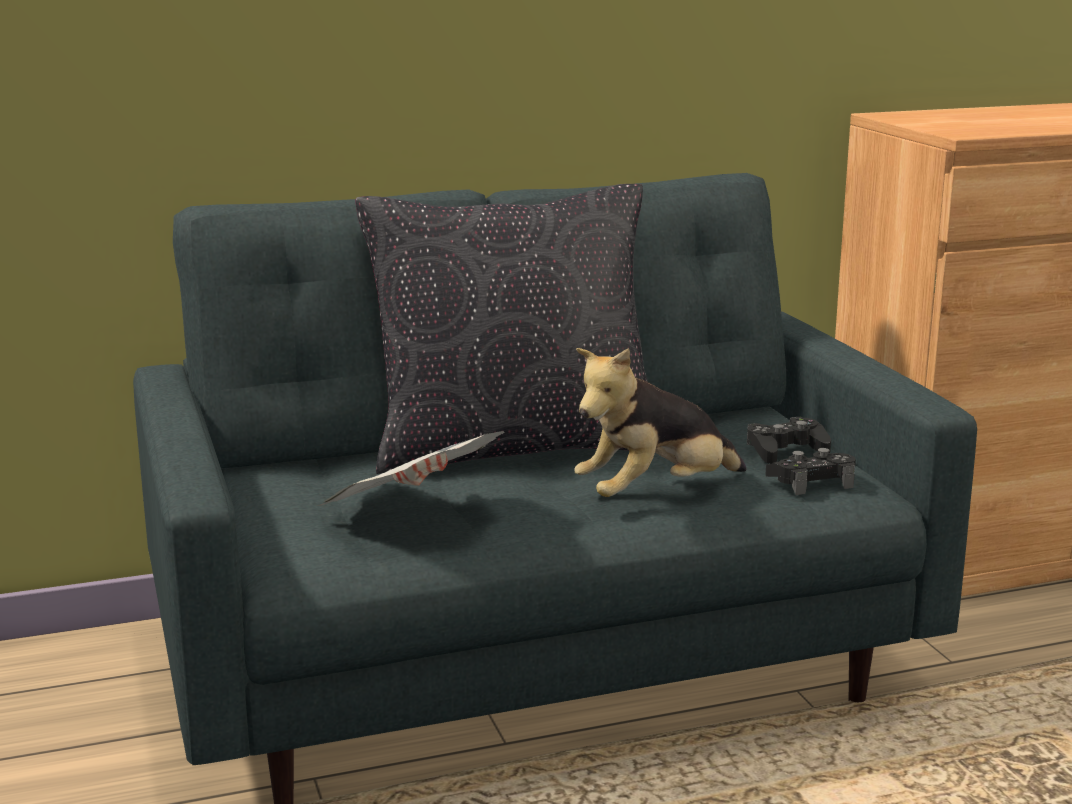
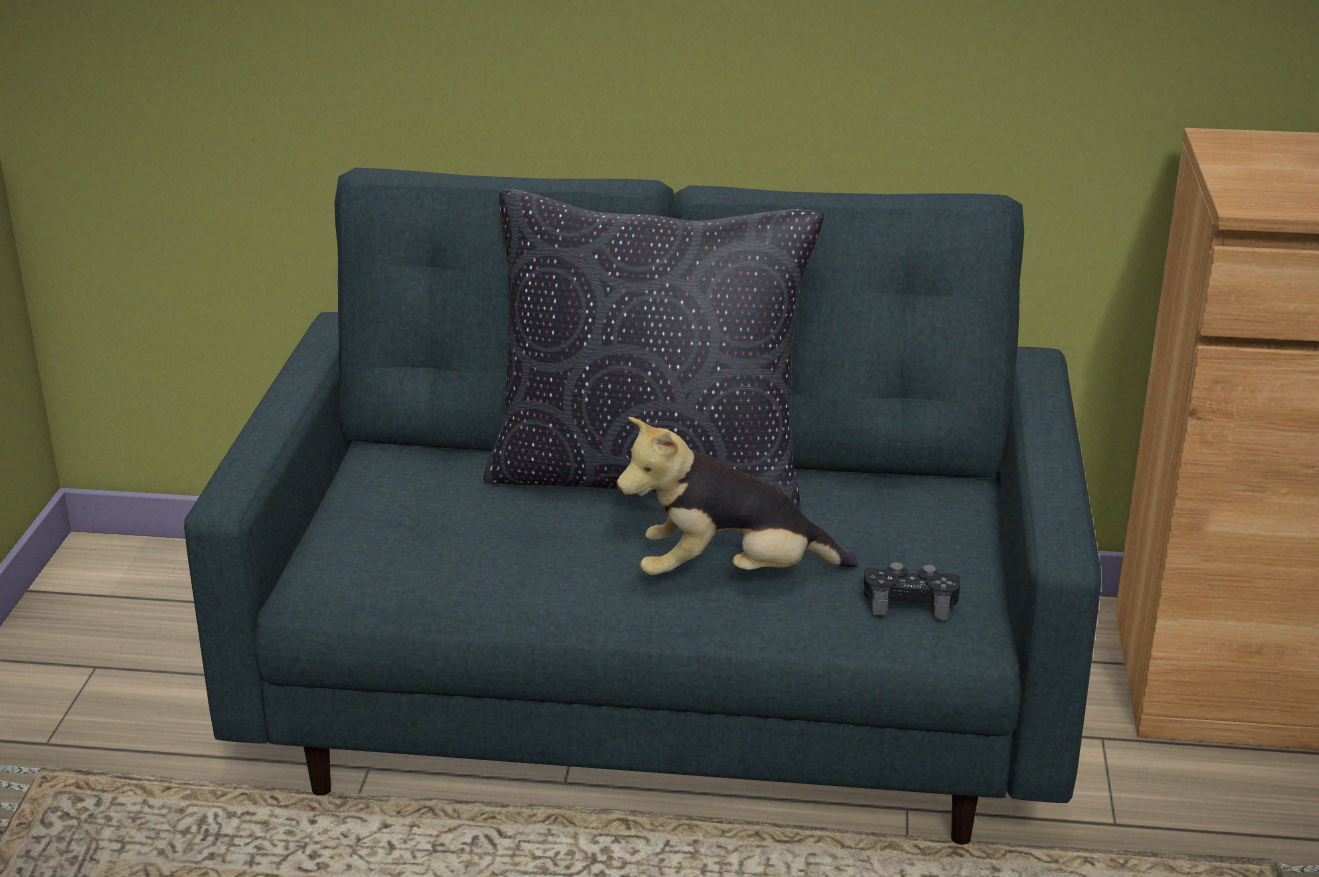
camera: 25 degrees right, 10 degrees up
(410, 516) = (468, 545): newspaper -> none
(785, 450) = (928, 548): black game controller -> none

